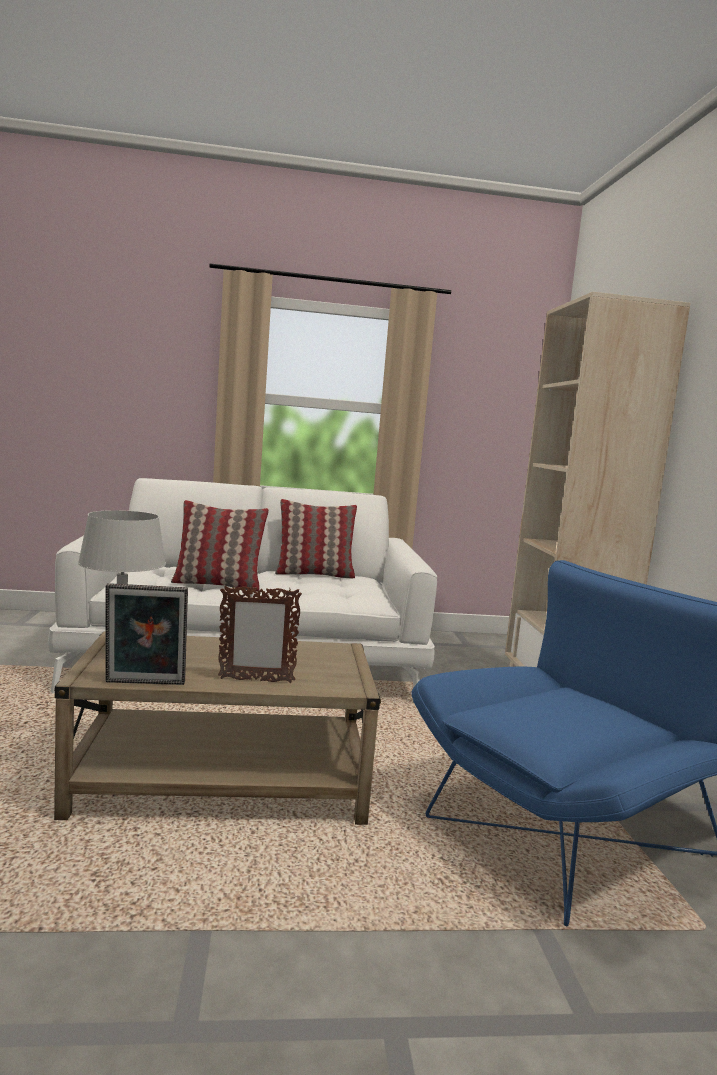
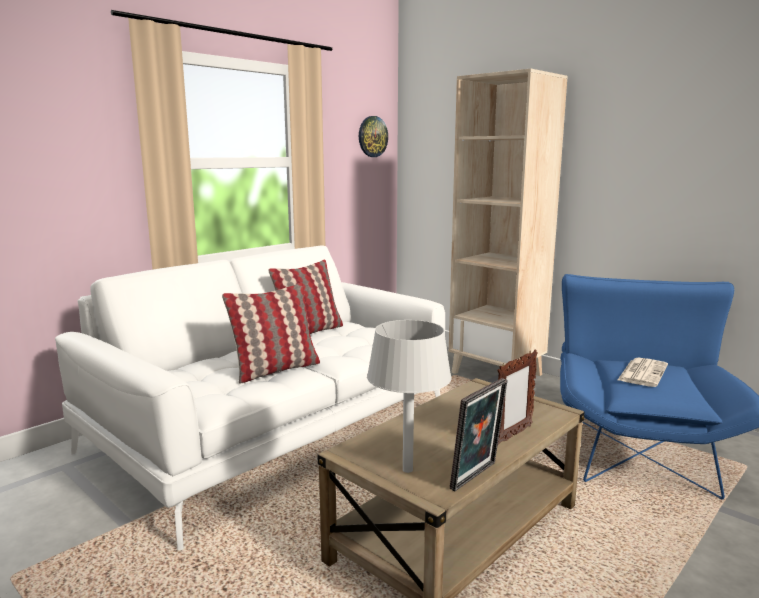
camera: 40 degrees left, 5 degrees up
(514, 392) = (372, 136): none -> wall clock
(562, 706) = (642, 372): none -> newspaper

